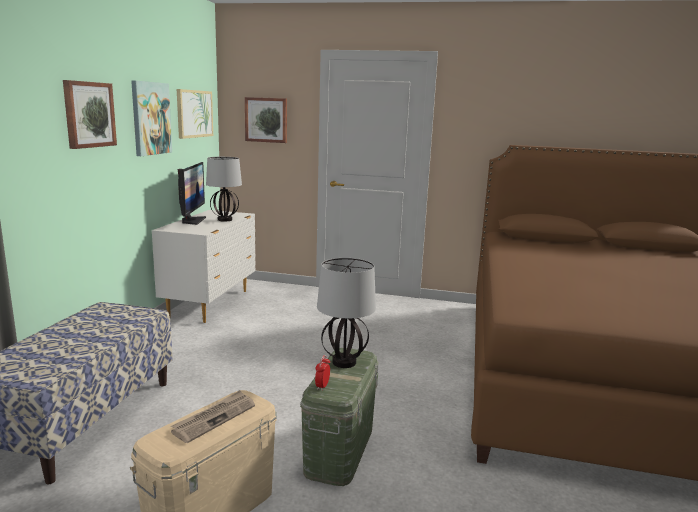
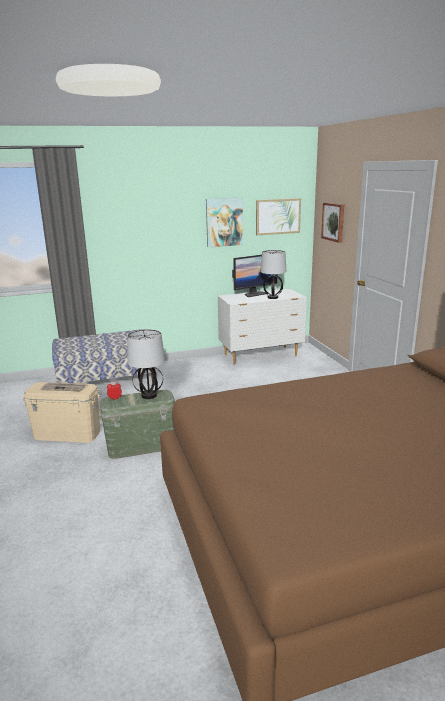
camera: 60 degrees right, 5 degrees up
(89, 114) = (165, 222): picture -> none

